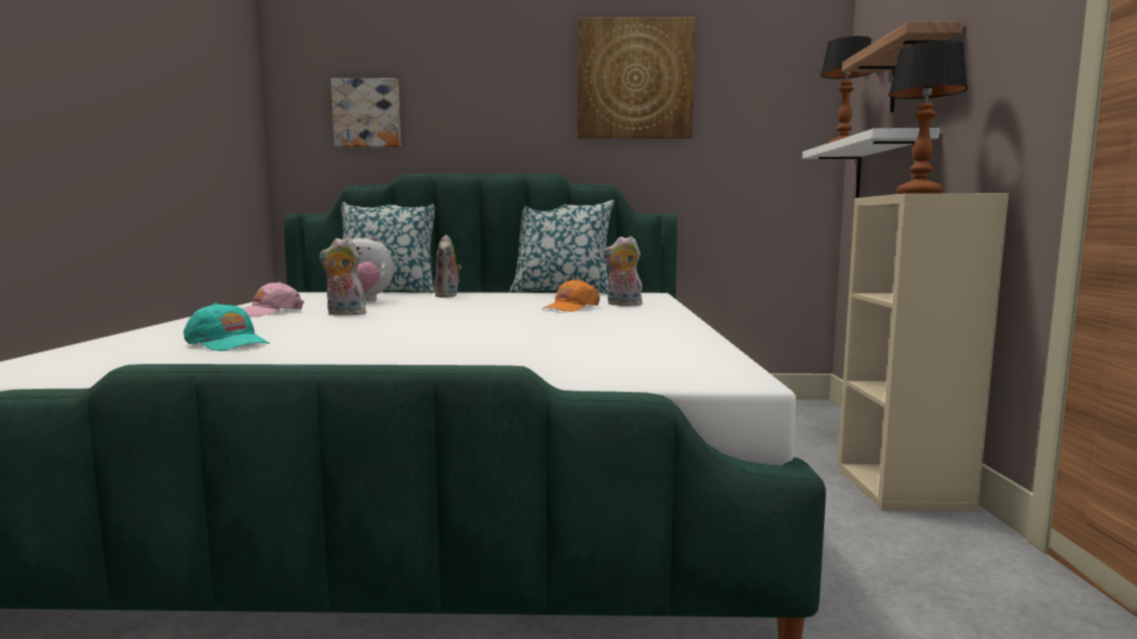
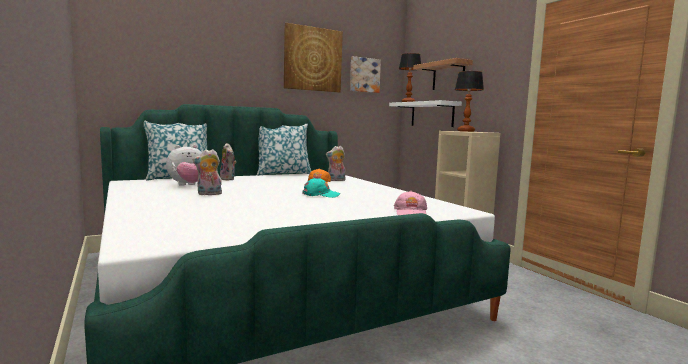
camera: 30 degrees left, 0 degrees up
(228, 343) = (210, 216): turquoise cap -> turquoise cap (320, 195)
(270, 312) = (155, 196): pink cap -> pink cap (411, 212)
(367, 113) = (155, 63): picture -> picture (364, 75)

